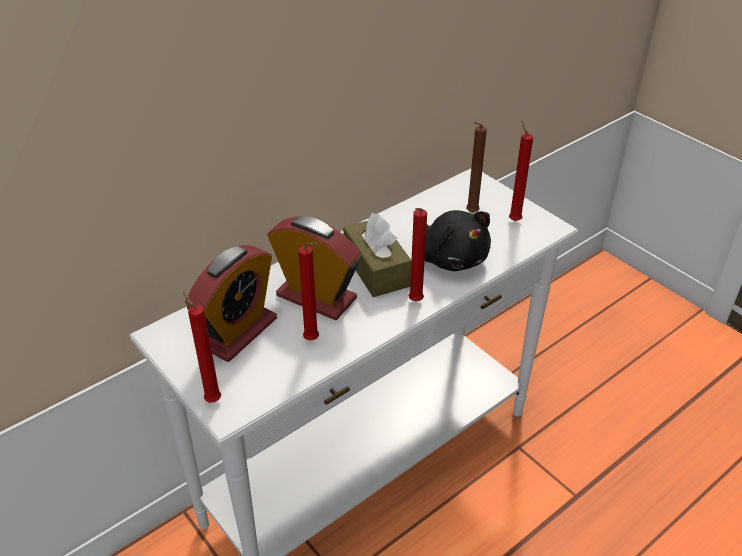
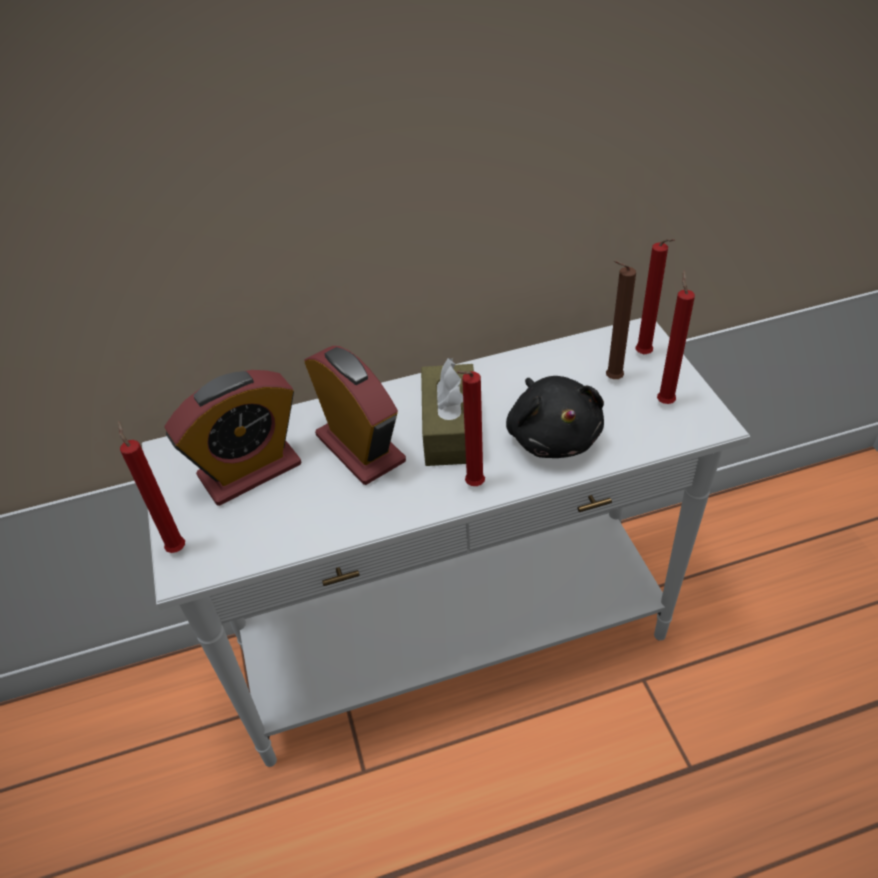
camera: 25 degrees right, 5 degrees up
(313, 340) = (325, 505): red candle -> red candle (645, 356)

